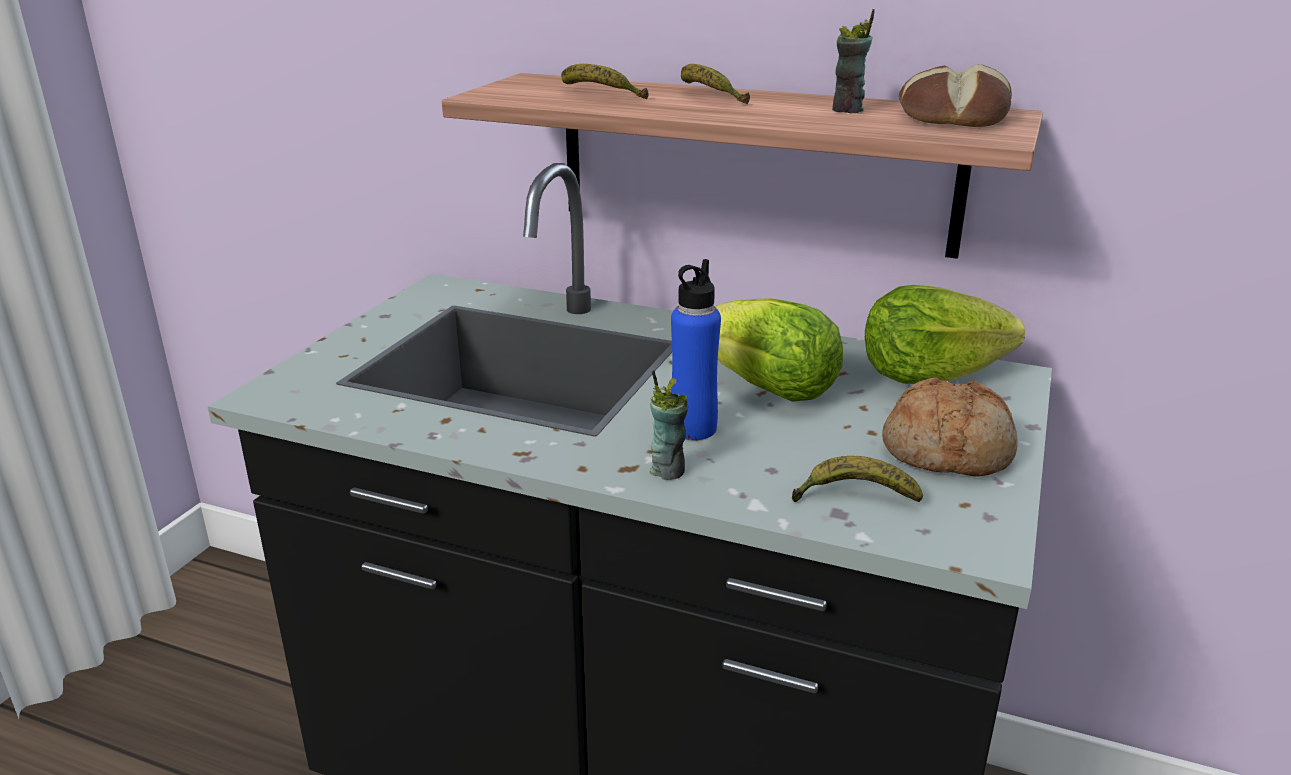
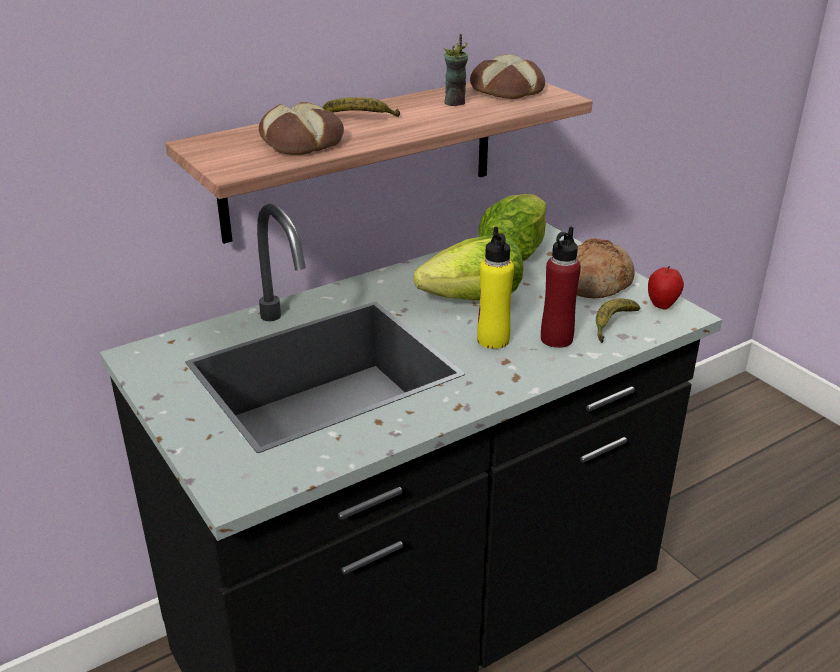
camera: 55 degrees left, 5 degrees up
(599, 96) = (303, 141): banana -> bread
(668, 470) = (532, 366): cup -> none
(692, 428) = (493, 340): blue bottle -> yellow bottle
(755, 467) = (556, 339): none -> red bottle
(979, 521) = (662, 305): none -> apple

